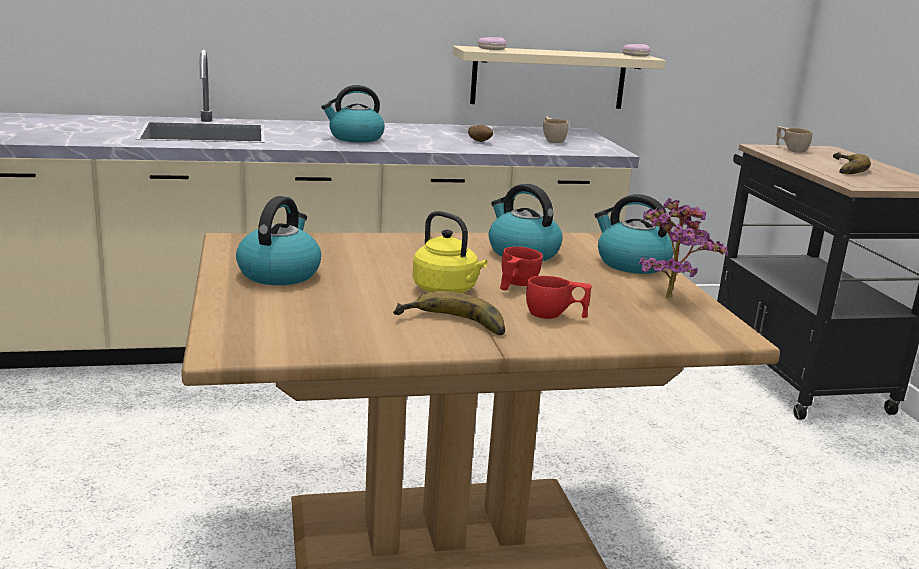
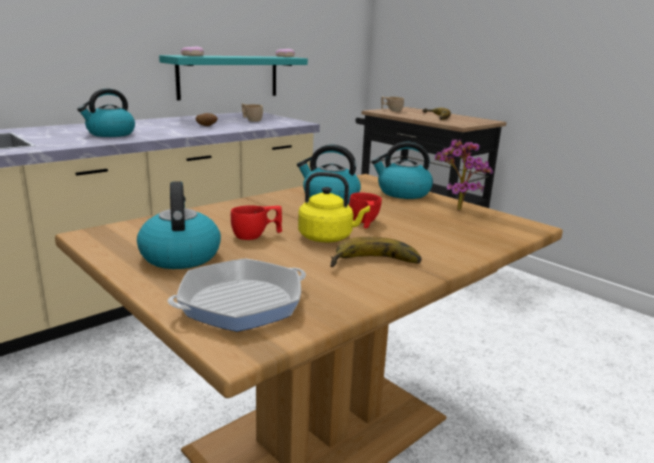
camera: 30 degrees left, 0 degrees up
(273, 322) = (241, 303): none -> frying pan
(549, 78) = (229, 77): beige shelf -> turquoise shelf
(555, 316) = (424, 239): red cup -> red cup (256, 236)

